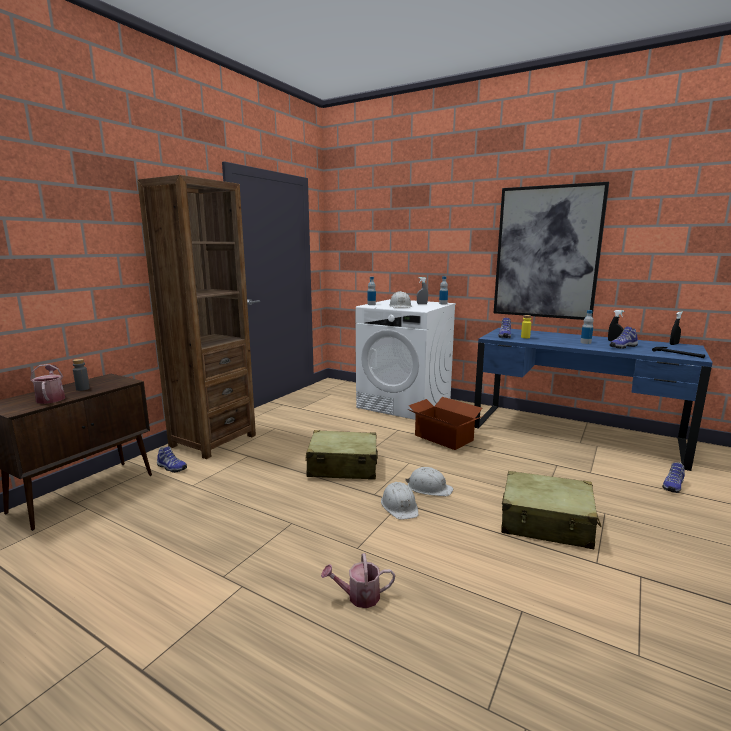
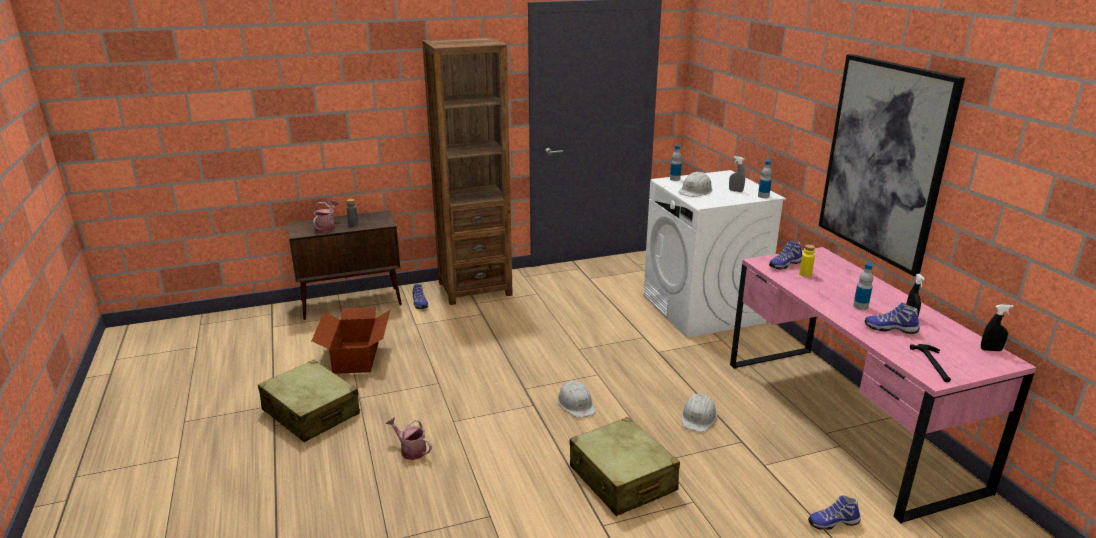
camera: 40 degrees right, 10 degrees up
(342, 466) = (537, 354): beige suitcase -> beige suitcase (311, 412)
(399, 506) = (528, 407): white hard hat -> white hard hat (698, 417)
(443, 437) = (675, 363): cardboard box -> cardboard box (357, 357)
(575, 433) = (844, 421): blue desk -> pink desk

